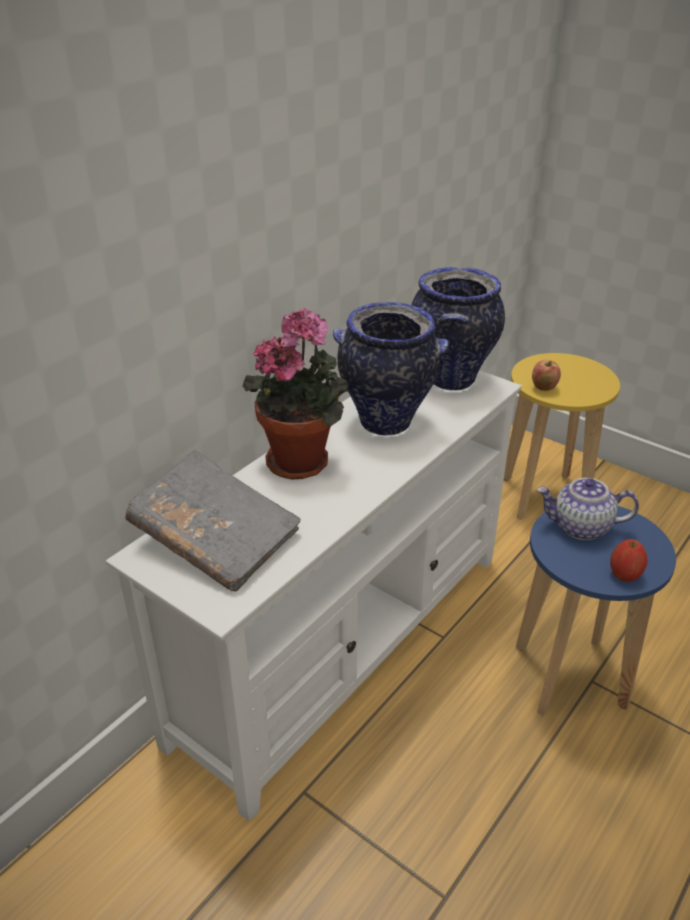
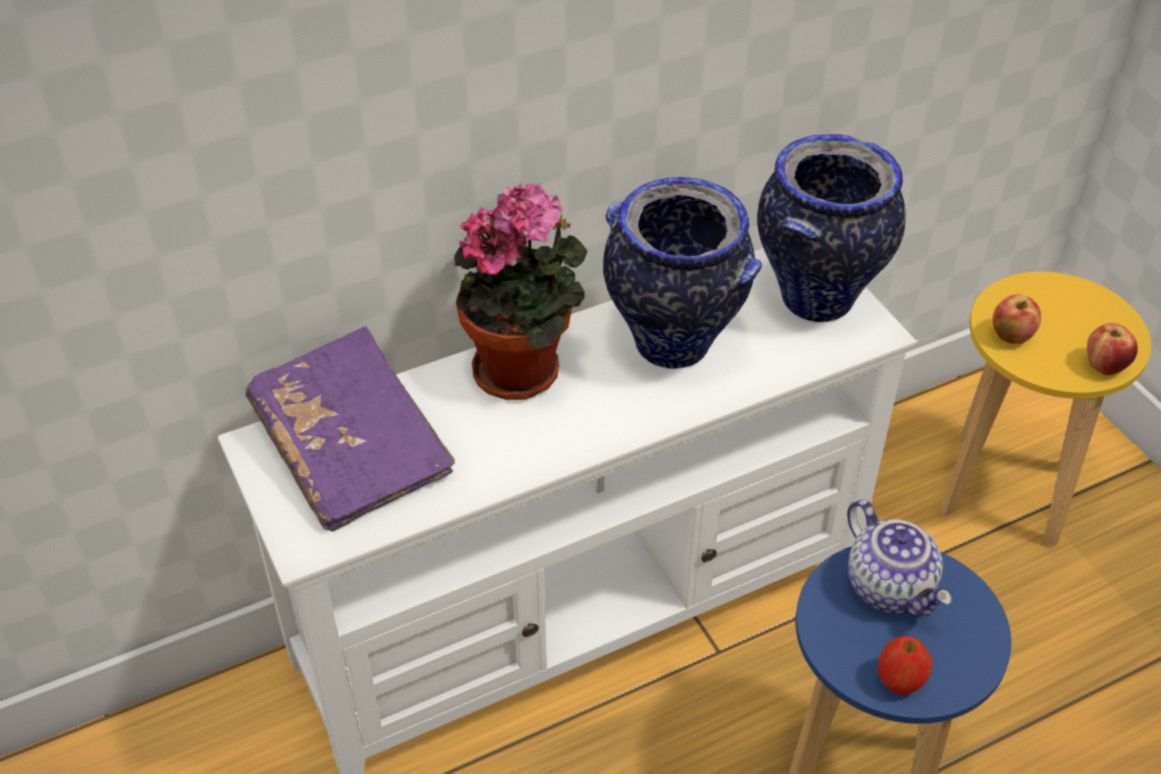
camera: 25 degrees right, 10 degrees up
(216, 538) = (352, 450): grey book -> purple book
(580, 527) = (891, 587): teapot -> teapot turned 150 degrees counterclockwise
(601, 389) = (1104, 366): none -> apple

